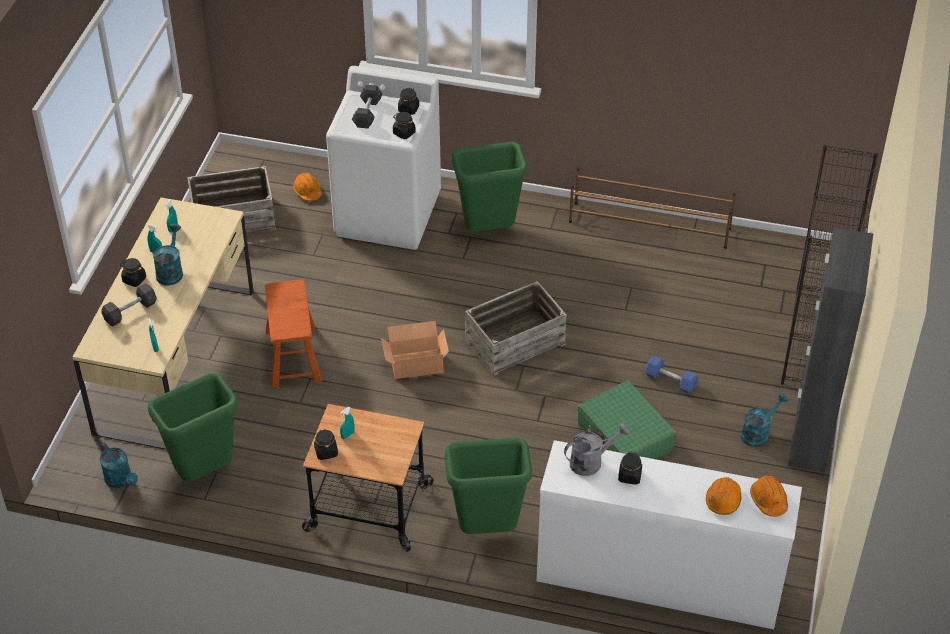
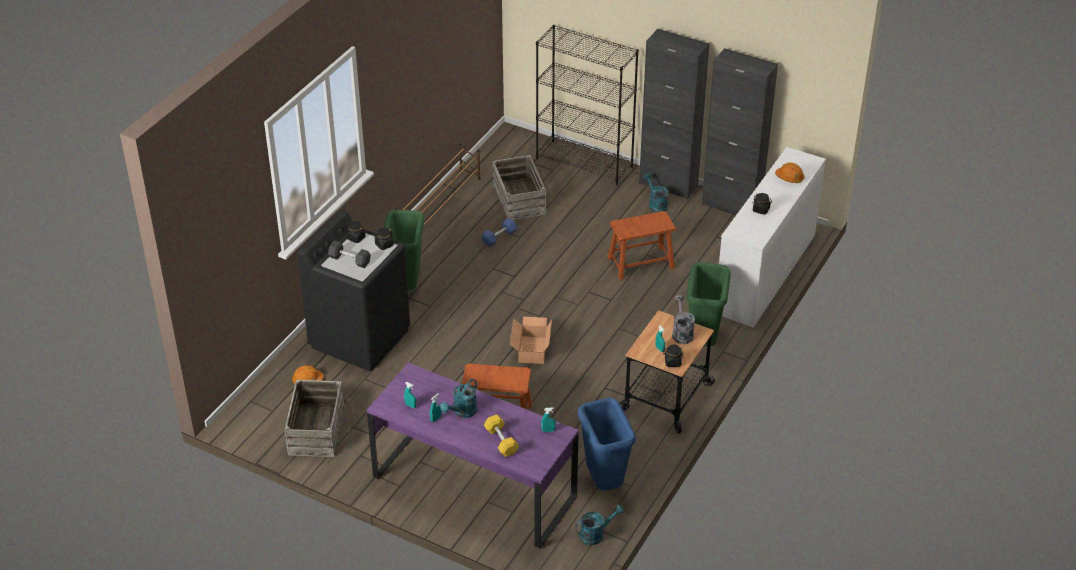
camera: 75 degrees left, 5 degrees down
(130, 311) = (501, 441): grey dumbbell -> yellow dumbbell
(134, 279) = (463, 435): black jar -> none
(170, 271) = (462, 412): turquoise watering can -> turquoise watering can turned 75 degrees counterclockwise
(176, 360) = (474, 486): beige desk -> purple desk
(204, 474) = (605, 483): green trash can -> blue trash can
(388, 215) = (360, 338): white washing machine -> black washing machine
(514, 341) = (530, 296): crate -> crate (518, 199)
(591, 461) = (744, 223): grey watering can -> grey watering can (681, 333)
(625, 437) = (640, 262): green suitcase -> brown stool
(670, 381) = (596, 231): blue dumbbell -> blue dumbbell (499, 237)
(768, 500) = (794, 161): orange hard hat -> none
(797, 518) = (731, 206): none -> black cabinet

